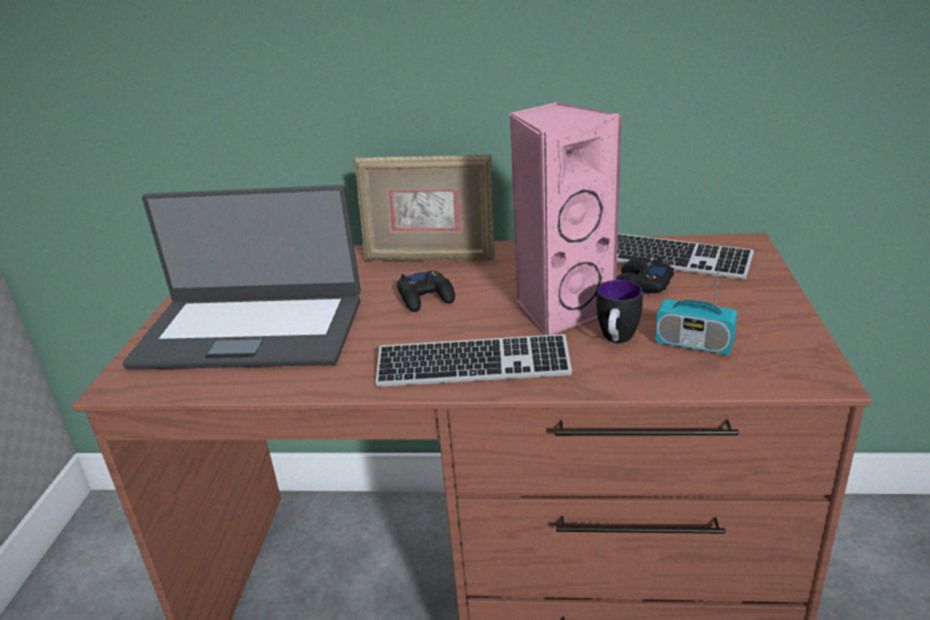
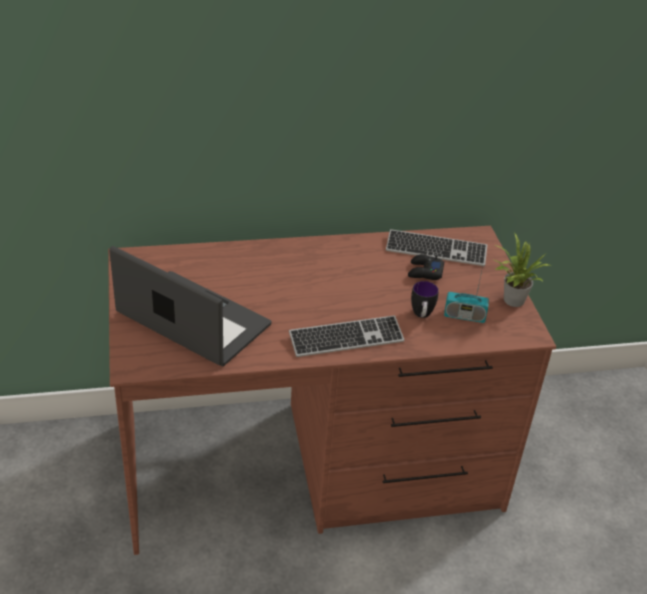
camera: 20 degrees left, 10 degrees up
(251, 331) = (192, 321): laptop -> laptop turned 135 degrees counterclockwise
(426, 297) = (294, 288): black game controller -> none
(430, 257) = (281, 253): picture frame -> none
(561, 309) = (383, 294): pink speaker -> none
(786, 325) = (511, 300): none -> potted plant

